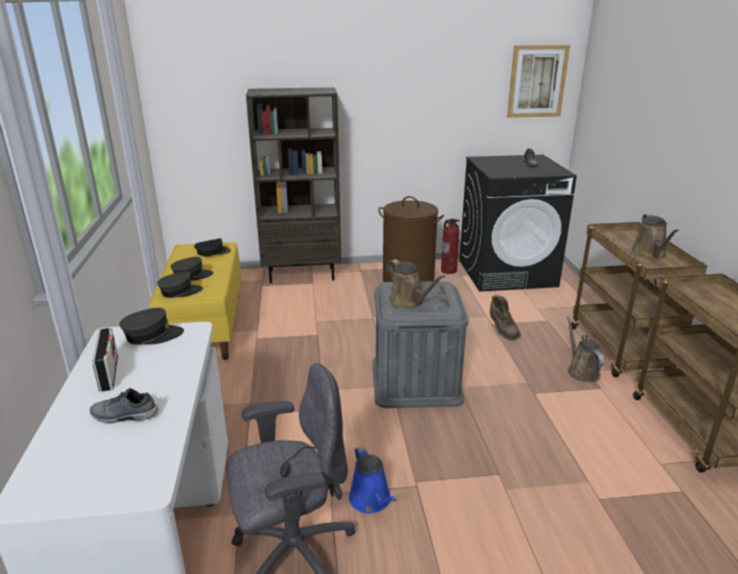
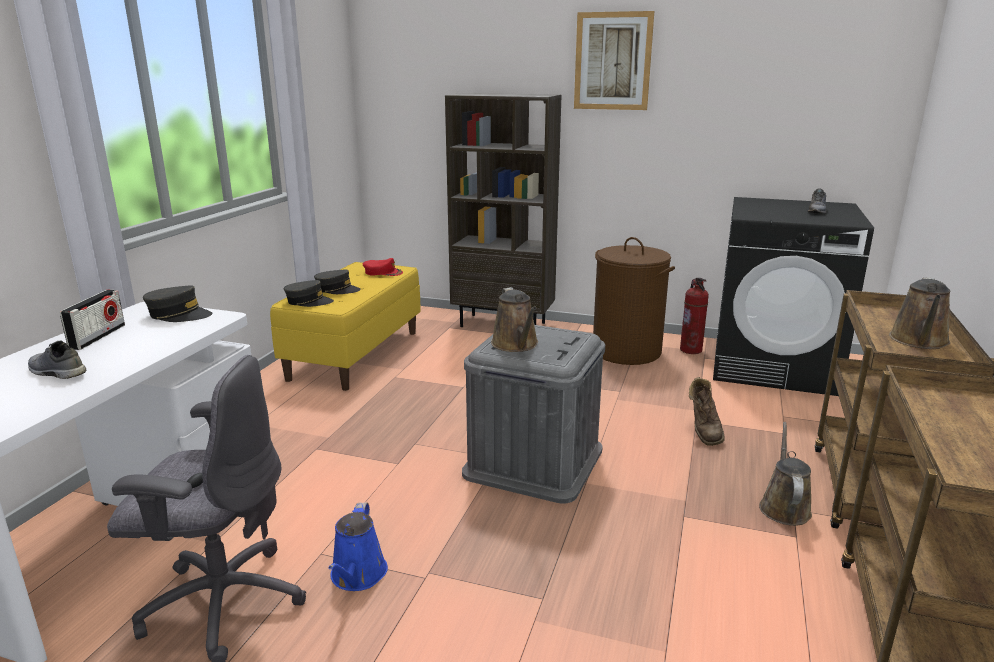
camera: 25 degrees right, 5 degrees down
(213, 251) = (383, 272): black cap -> red cap
(537, 81) = (851, 96): picture -> picture (612, 61)

